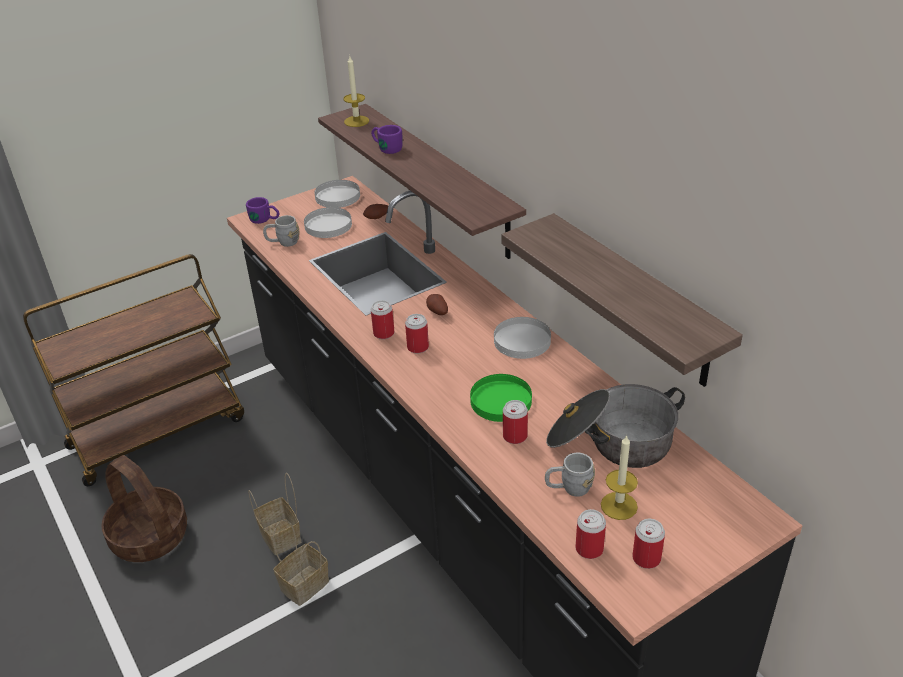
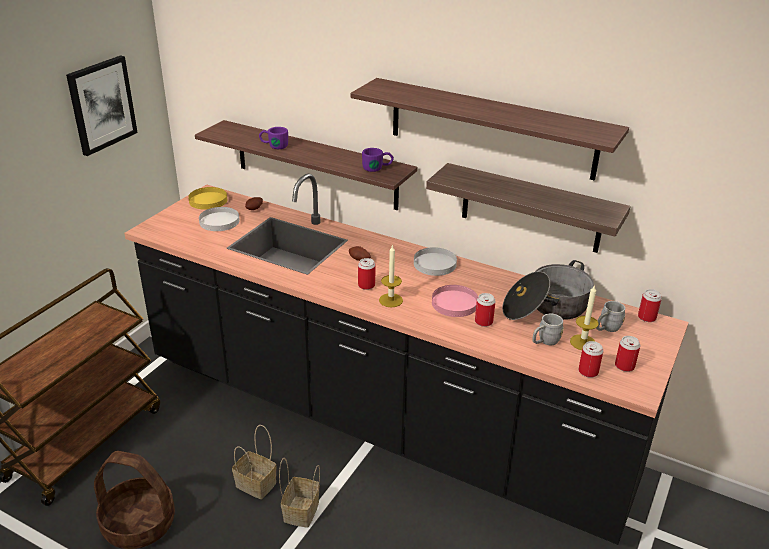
camera: 30 degrees left, 5 degrees down
(229, 68) = (101, 104): none -> picture
(265, 220) = (161, 228): purple mug -> purple mug (377, 168)
(283, 242) = (192, 240): grey mug -> grey mug (606, 328)
(337, 196) = (208, 200): white plate -> yellow plate
(356, 121) = (230, 132): candle -> candle (391, 300)
(384, 333) = (333, 283): can -> can (646, 317)
(500, 400) = (454, 303): green plate -> pink plate
(595, 180) = (491, 128): none -> shelf

